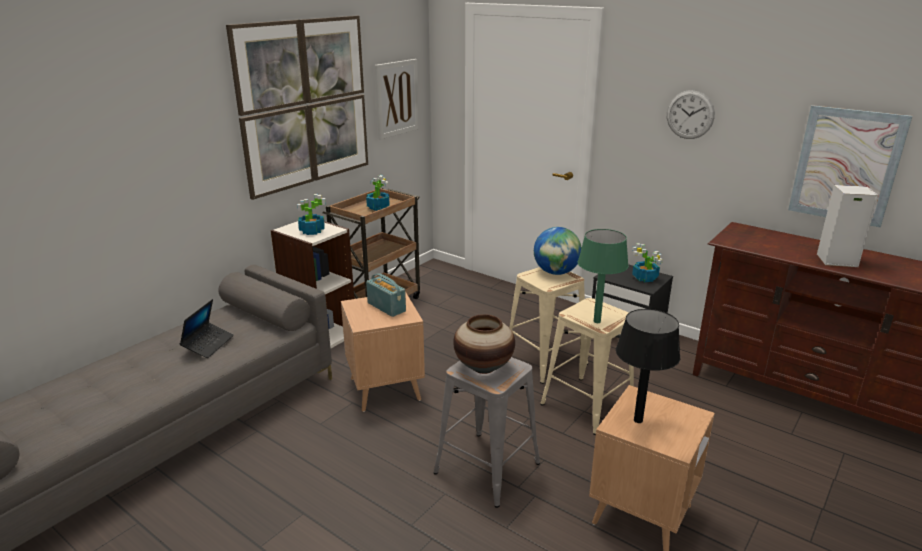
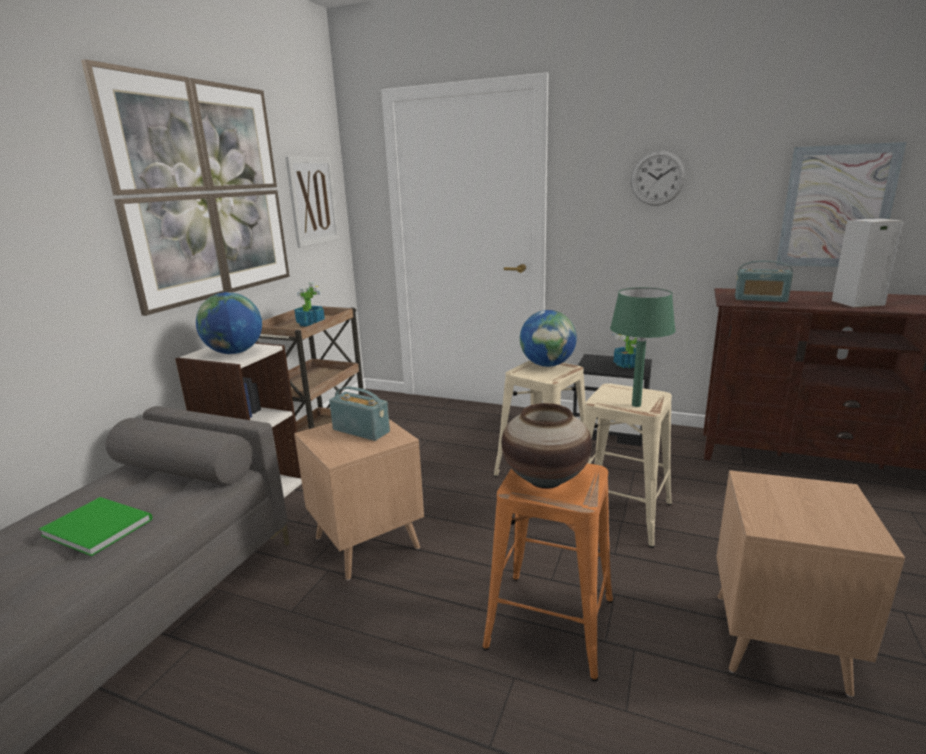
camera: 15 degrees left, 5 degrees down
(208, 344) = (98, 525): laptop -> green book
(311, 231) = (234, 352): potted plant -> globe
(488, 467) = (551, 621): grey stool -> orange stool
(637, 420) = (784, 512): black table lamp -> none
(754, 242) = (760, 299): none -> radio

